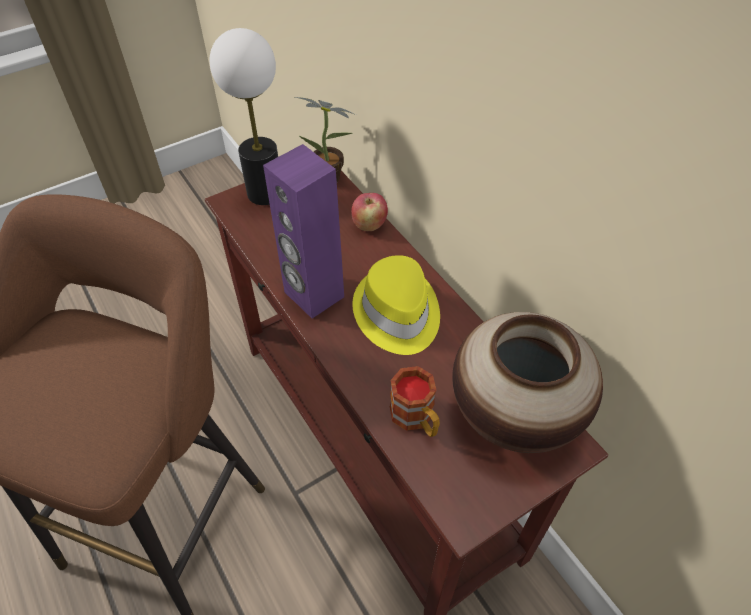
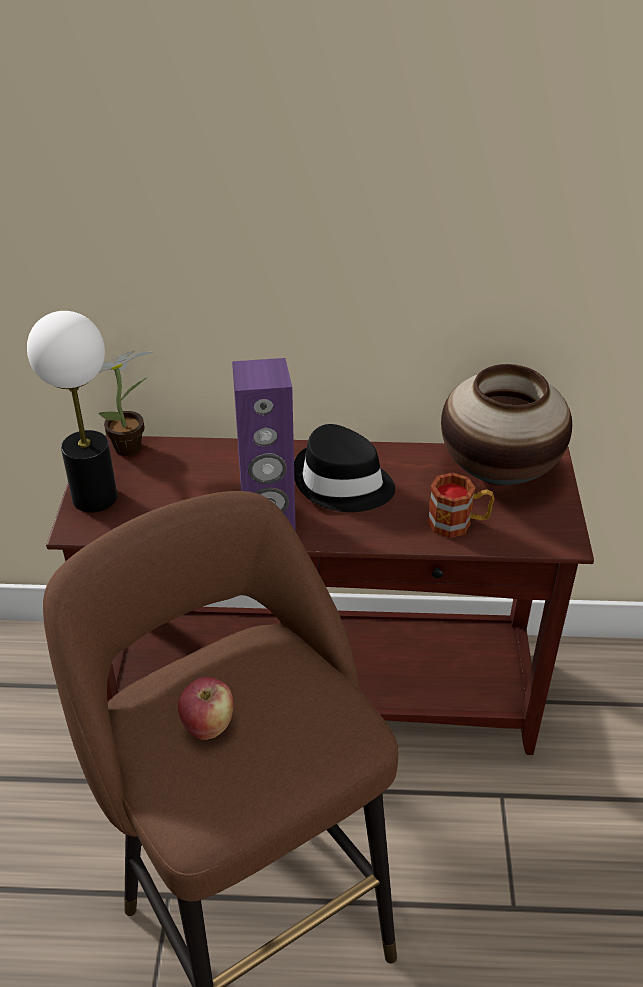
camera: 55 degrees left, 10 degrees down
(369, 225) = (221, 451): apple -> apple (208, 725)
(396, 314) = (342, 483): yellow hat -> black hat

